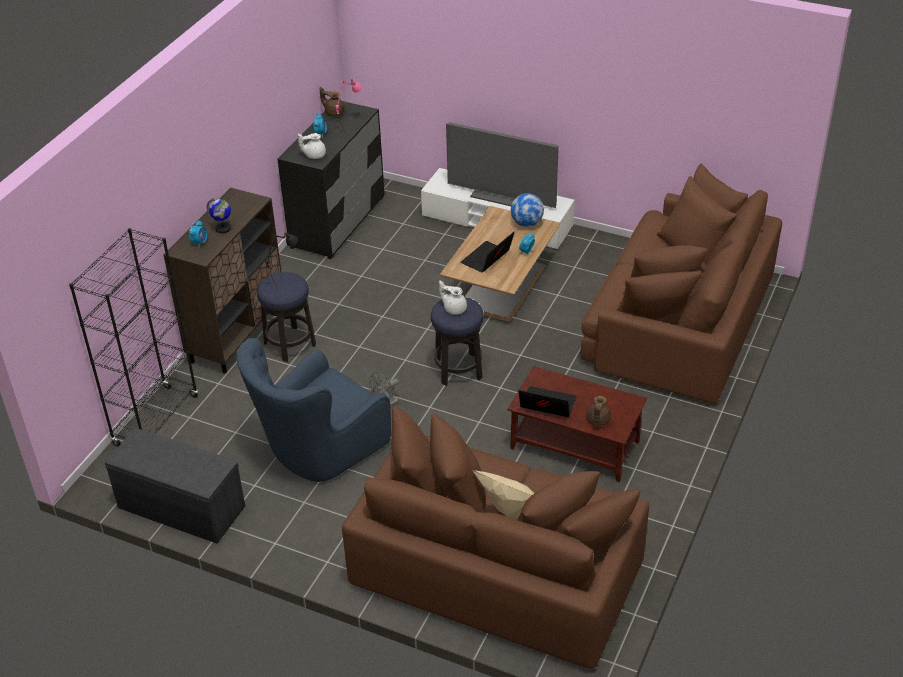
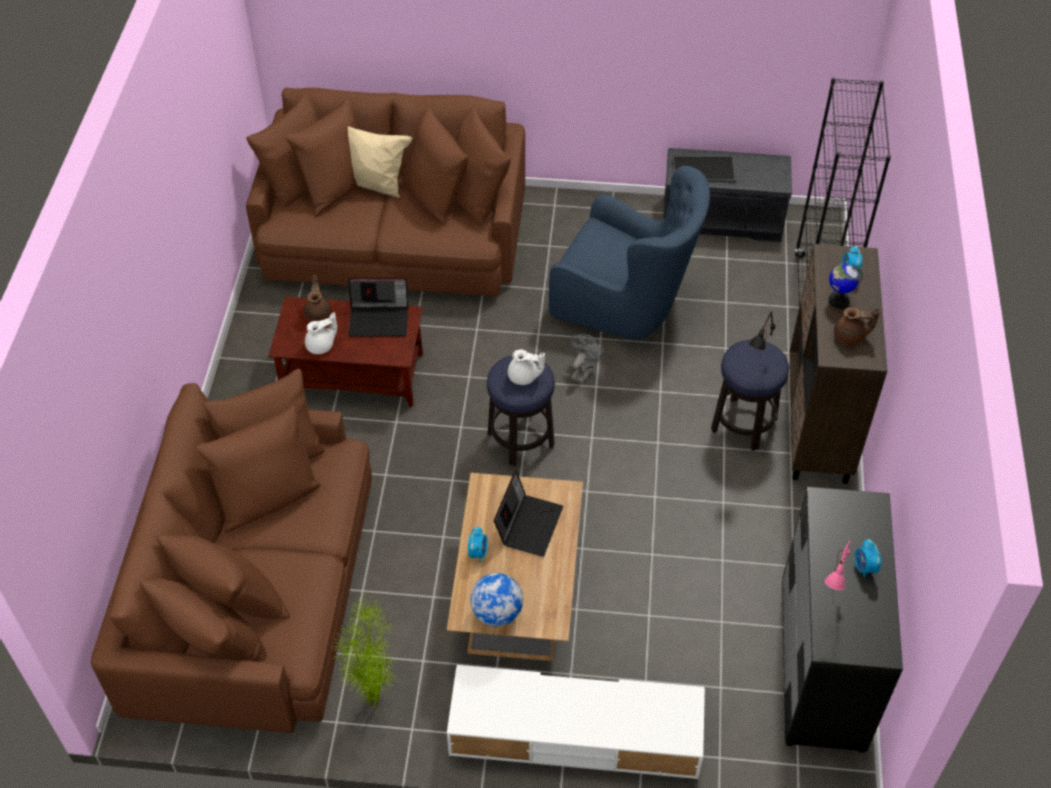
camera: 160 degrees right, 10 degrees up
(194, 465) = (703, 170): none -> tray
(314, 155) = (840, 514): white teapot -> white teapot (321, 345)
(318, 450) = (626, 303): blue armchair -> blue armchair turned 90 degrees clockwise
(334, 112) = (880, 630): brown teapot -> brown teapot (850, 337)
(502, 195) = (567, 709): television -> none
(609, 256) = (376, 700): none -> potted plant

